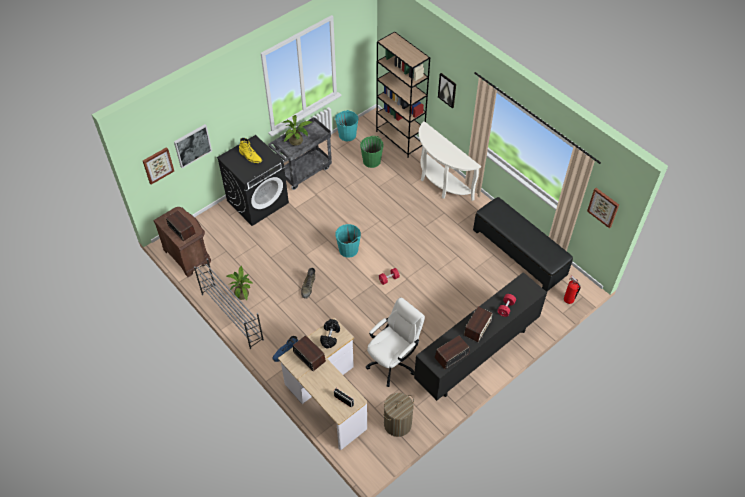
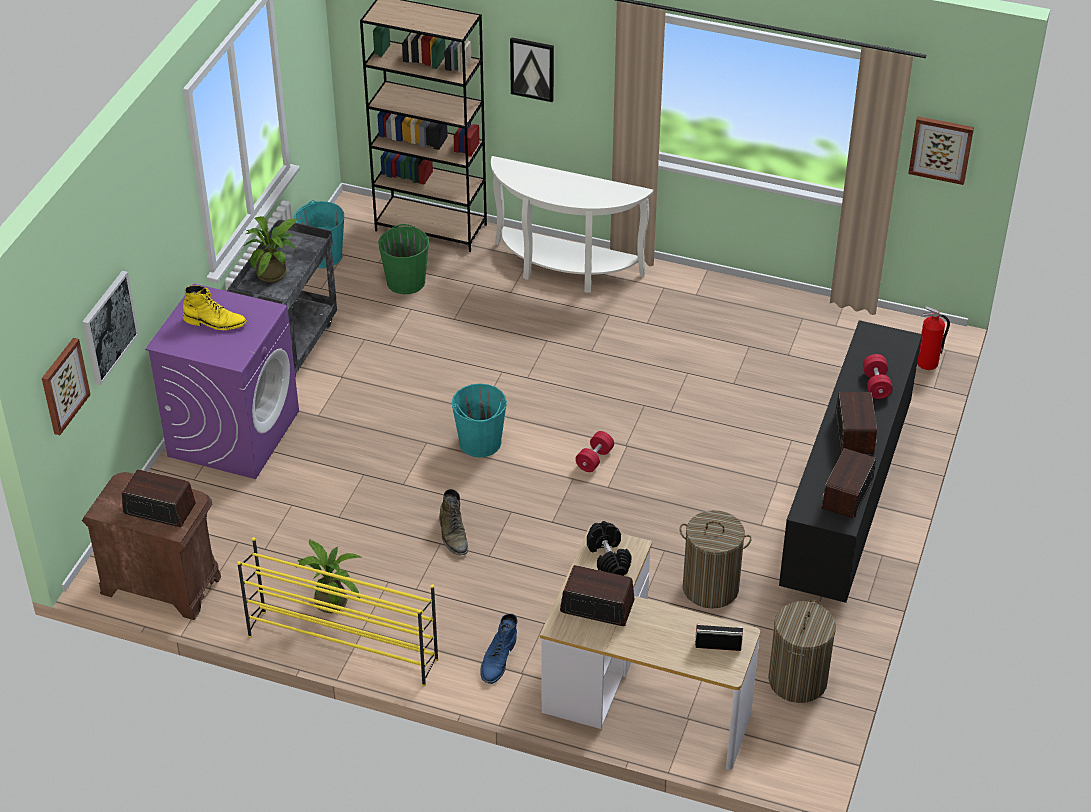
camera: 30 degrees left, 10 degrees down
(232, 316) = (342, 647): grey shoe rack -> yellow shoe rack
(258, 201) = (233, 433): black washing machine -> purple washing machine
(393, 362) = (710, 588): white office chair -> laundry basket
(520, 252) = (789, 324): black bench -> none

